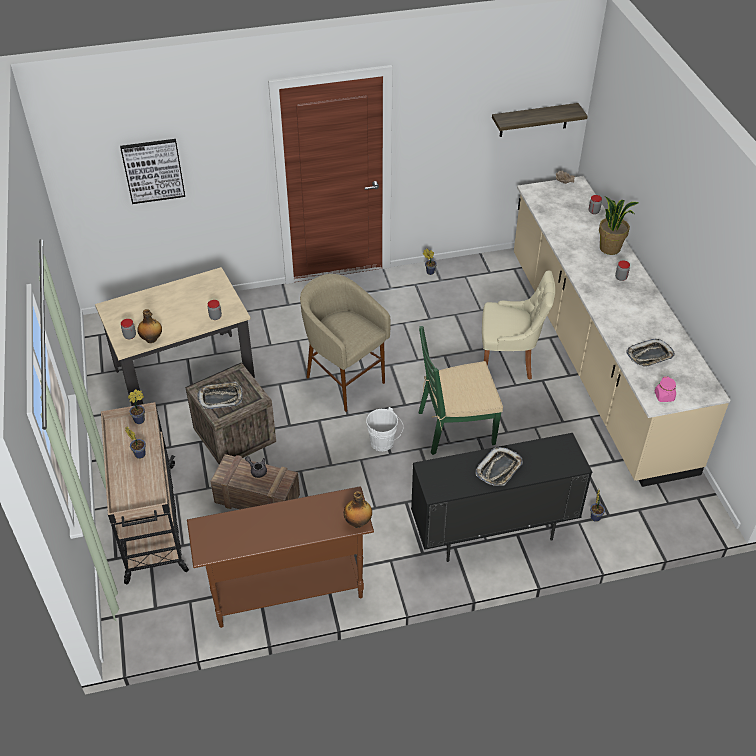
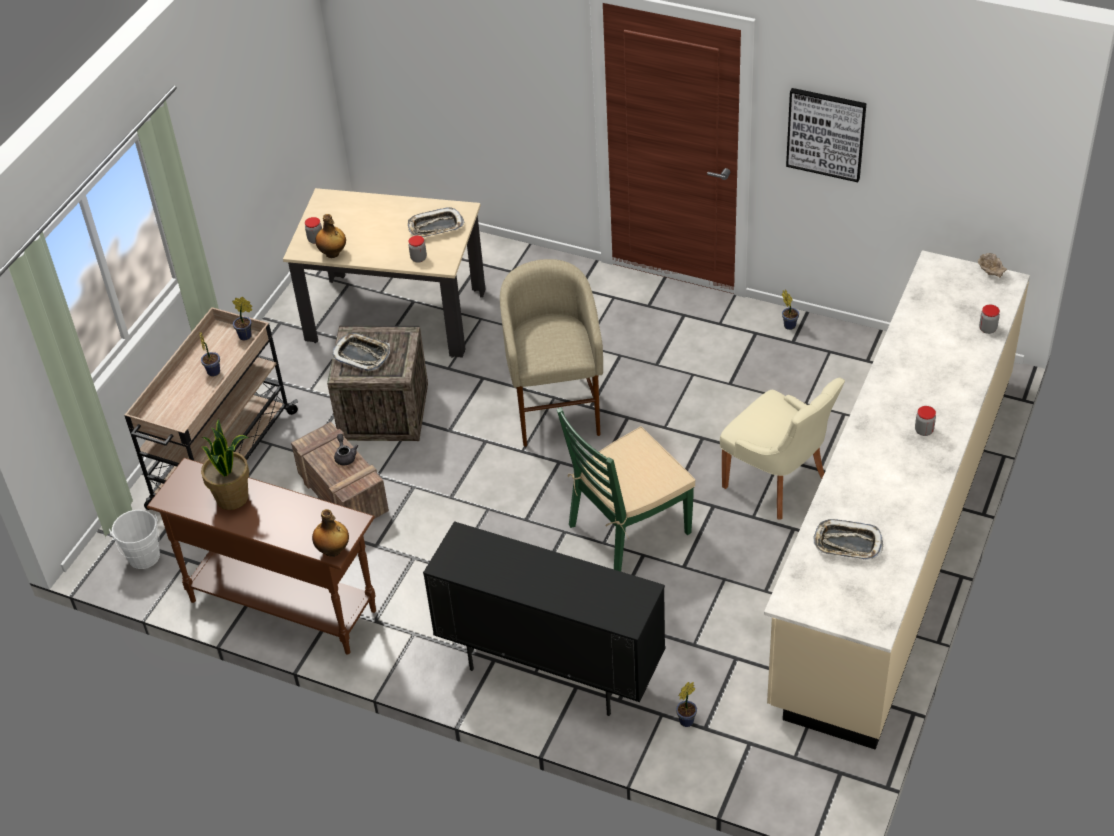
camera: 40 degrees right, 0 degrees up
(153, 170) = (444, 53): picture -> picture (826, 133)
(384, 443) = (530, 504): white bucket -> white bucket (145, 559)
(455, 428) = (628, 529): green chair -> green chair turned 60 degrees counterclockwise
(499, 469) = (536, 579): tray -> tray (435, 227)
(534, 120) = (966, 165): shelf -> none
(610, 248) = (954, 387): potted plant -> potted plant (233, 497)
(664, 396) = (808, 600): pink jar -> none

